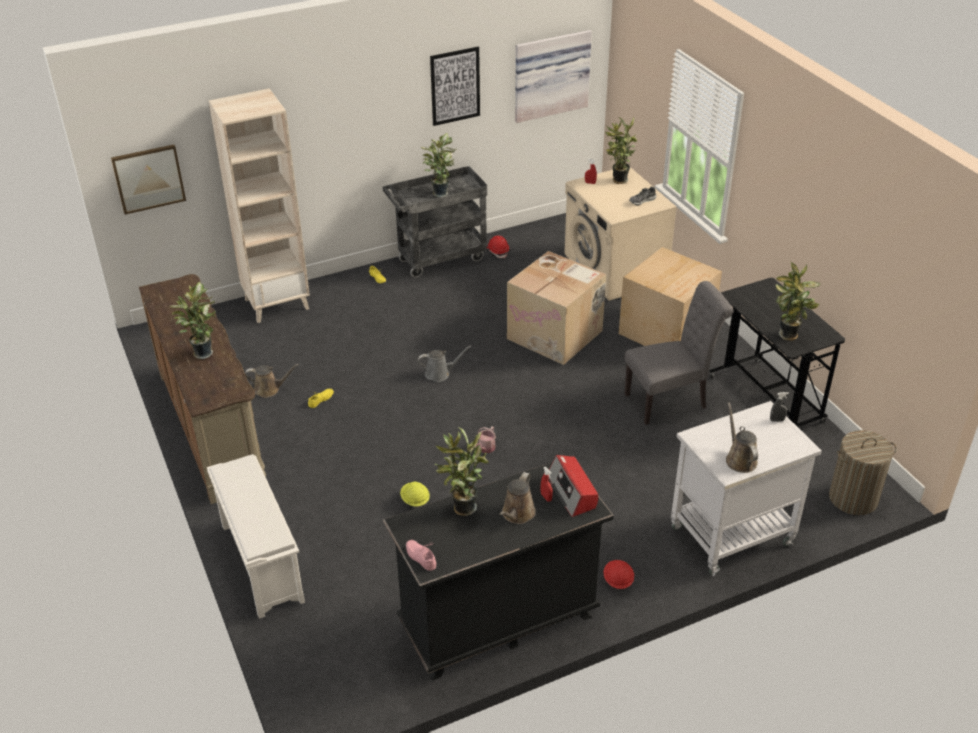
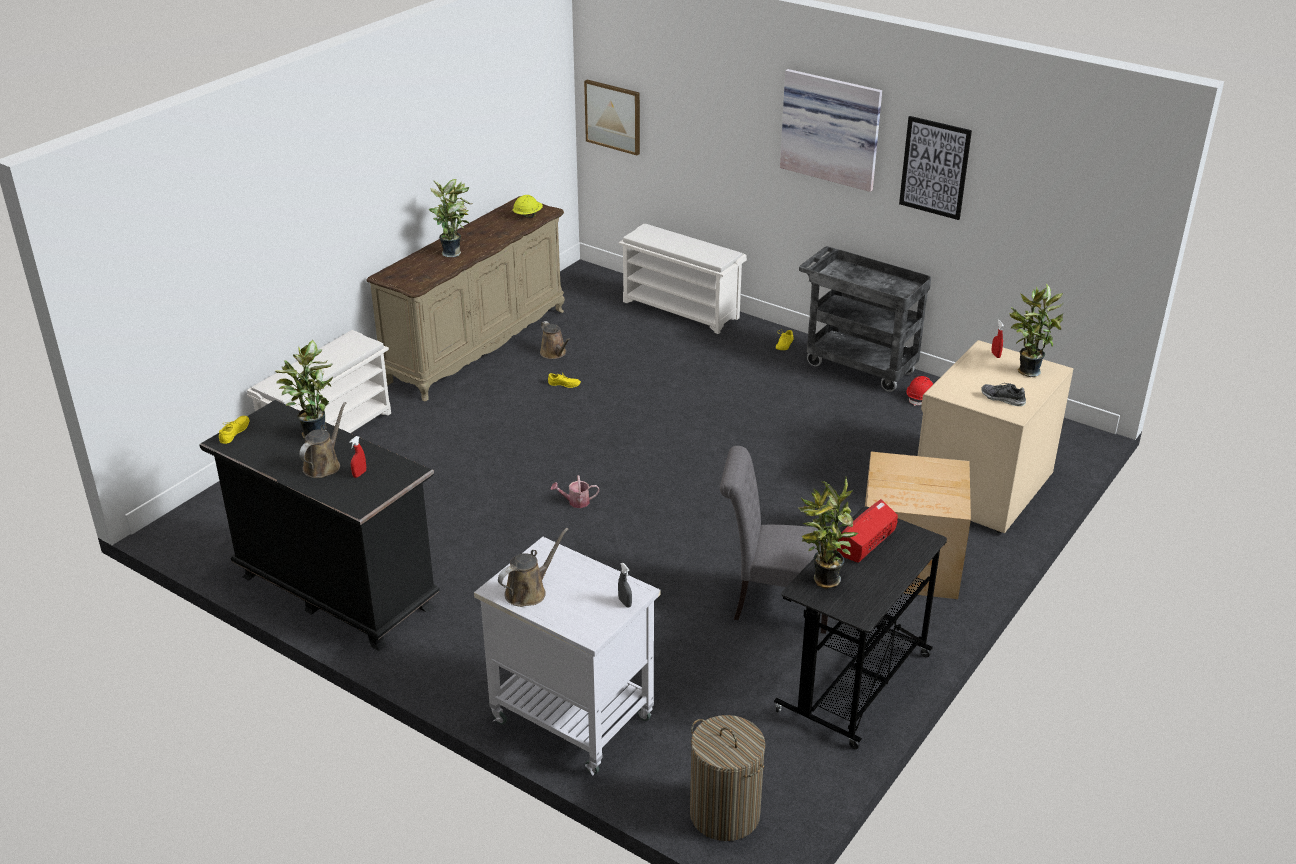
camera: 60 degrees right, 5 degrees down
(277, 303) = (682, 309): beige bookcase -> white shoe rack
(415, 500) = (466, 486): yellow hard hat -> yellow hard hat (527, 215)
(422, 557) = (236, 433): pink shoe -> yellow shoe
(440, 193) = (868, 283): potted plant -> none
(440, 373) = (668, 435): grey watering can -> none
(517, 514) = (324, 465): brown watering can -> brown watering can turned 120 degrees clockwise
(550, 74) = (1065, 213): picture -> picture (832, 128)
(556, 334) = (812, 485): cardboard box -> none
(572, 492) = (377, 487): radio -> radio (864, 541)
(618, 580) = (442, 653): red hard hat -> none
(670, 400) = (775, 604): grey chair -> grey chair turned 150 degrees clockwise

